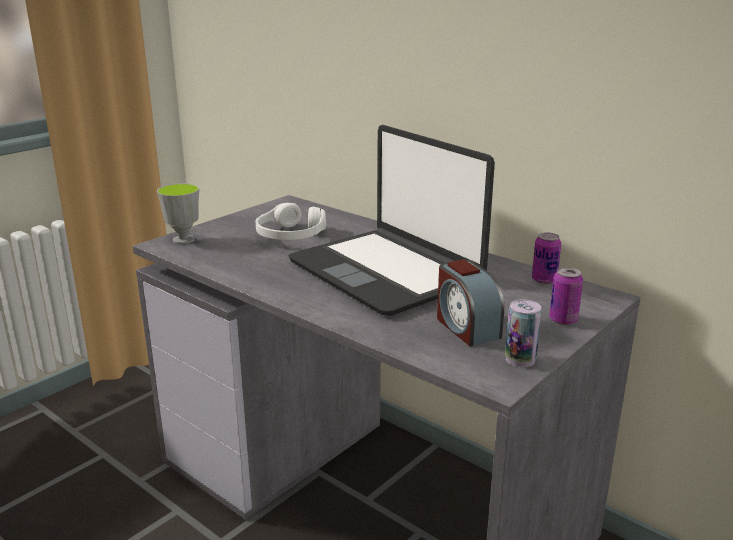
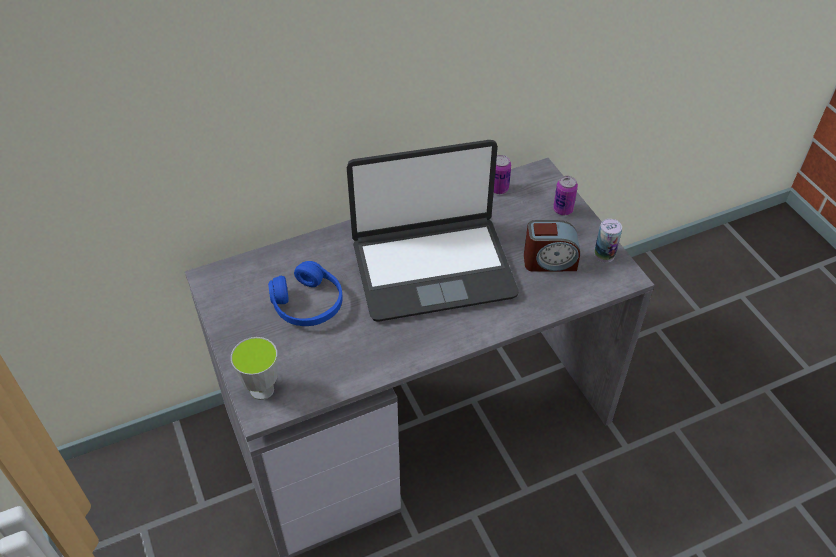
camera: 65 degrees left, 25 degrees up
(290, 235) = (308, 304): white headphones -> blue headphones

